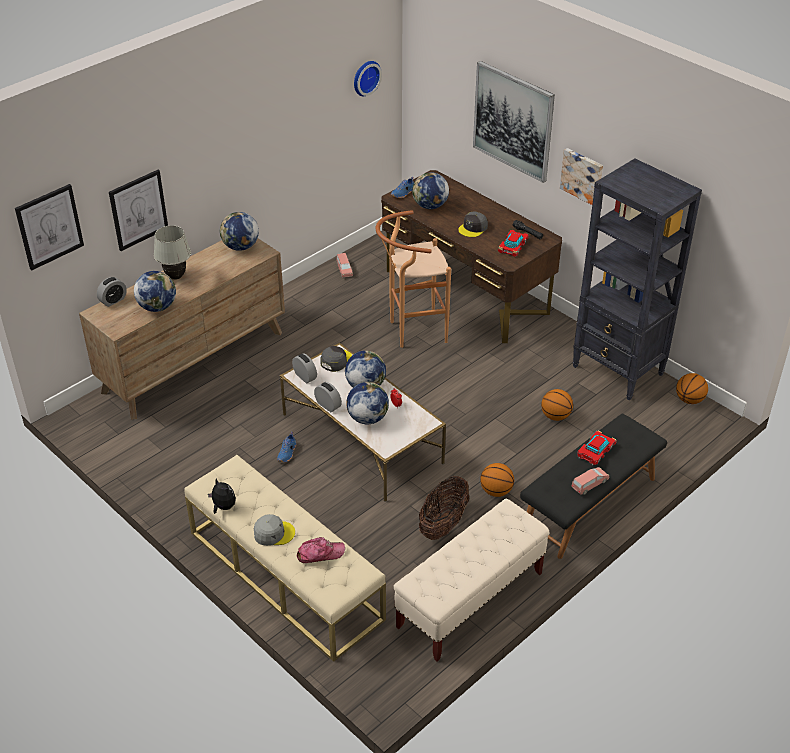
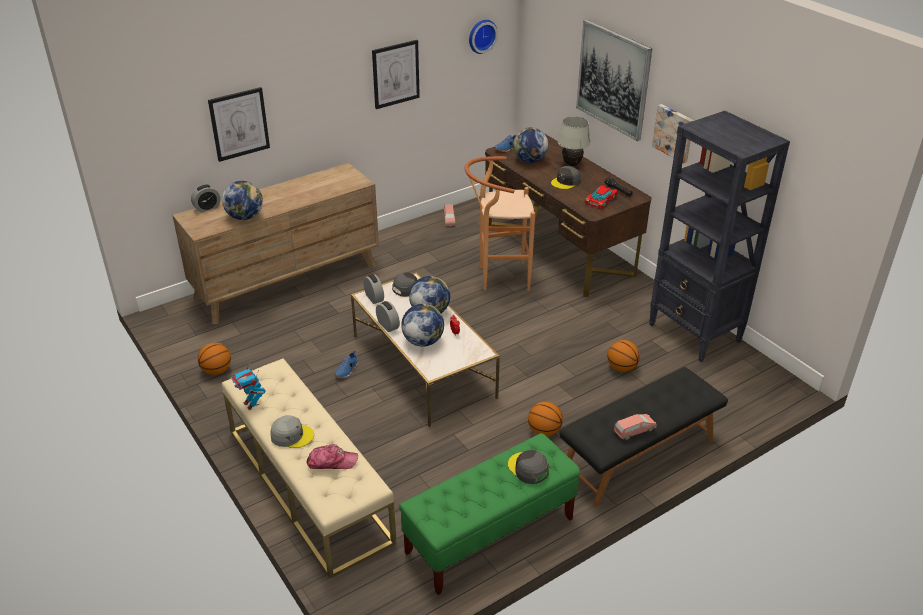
camera: 10 degrees right, 5 degrees down
(49, 226) = (144, 123): picture -> picture (395, 74)
(175, 277) = (271, 194): white table lamp -> white table lamp (571, 164)
(223, 507) = (251, 404): plush toy -> toy robot
(240, 247) = (340, 176): globe -> none
(443, 524) = (482, 456): basket -> none
(470, 600) = (489, 536): beige bench -> green bench
(503, 535) = (528, 468): none -> grey cap
(595, 450) = (648, 398): toy car -> none
(689, 400) = (764, 369): basketball -> basketball (216, 371)

